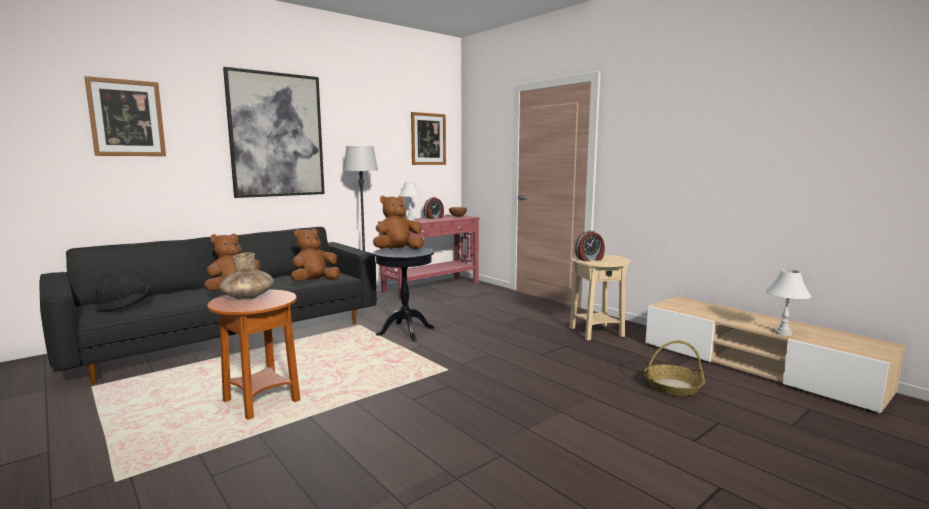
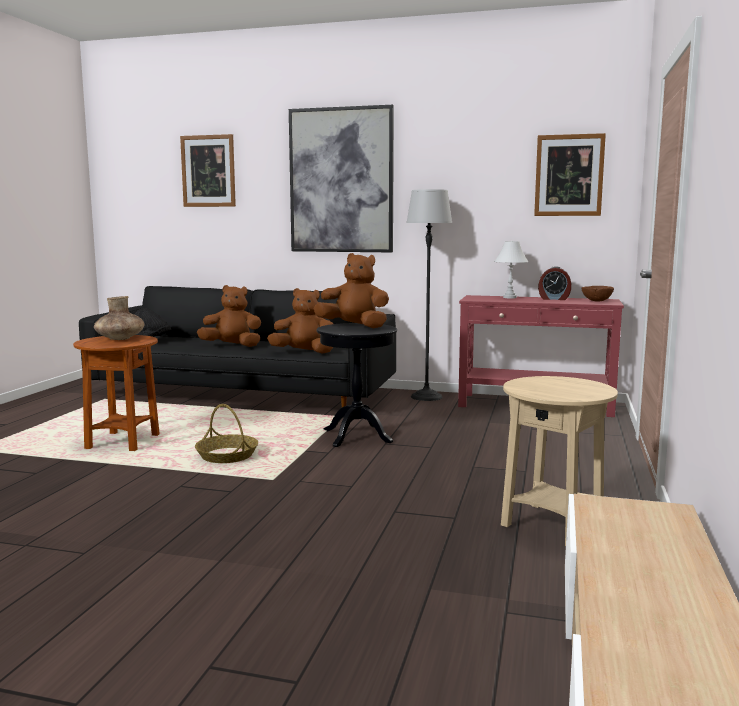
camera: 55 degrees right, 0 degrees up
(590, 259) = (537, 384): alarm clock -> none
(673, 386) = (403, 622): basket -> basket (227, 456)
(783, 333) = (608, 625): white table lamp -> none

